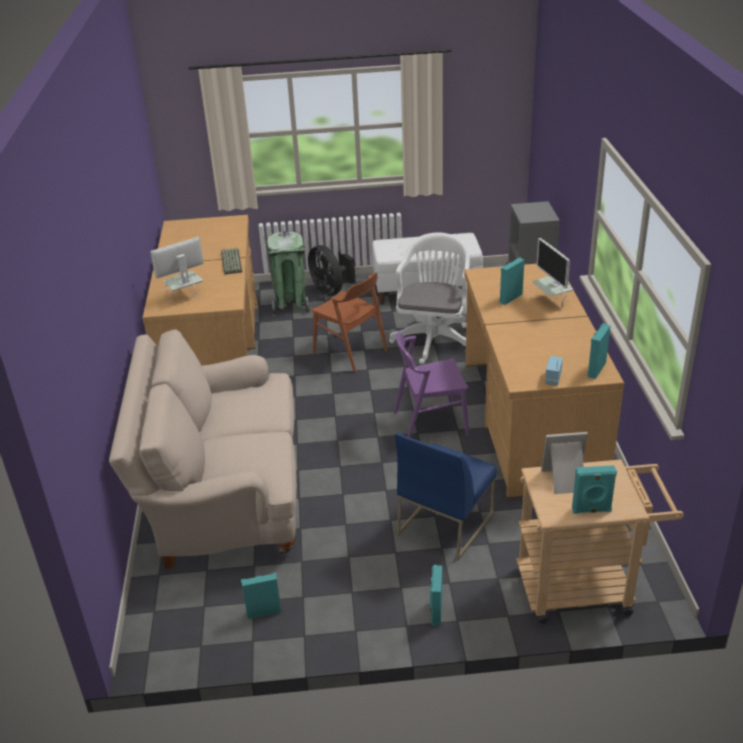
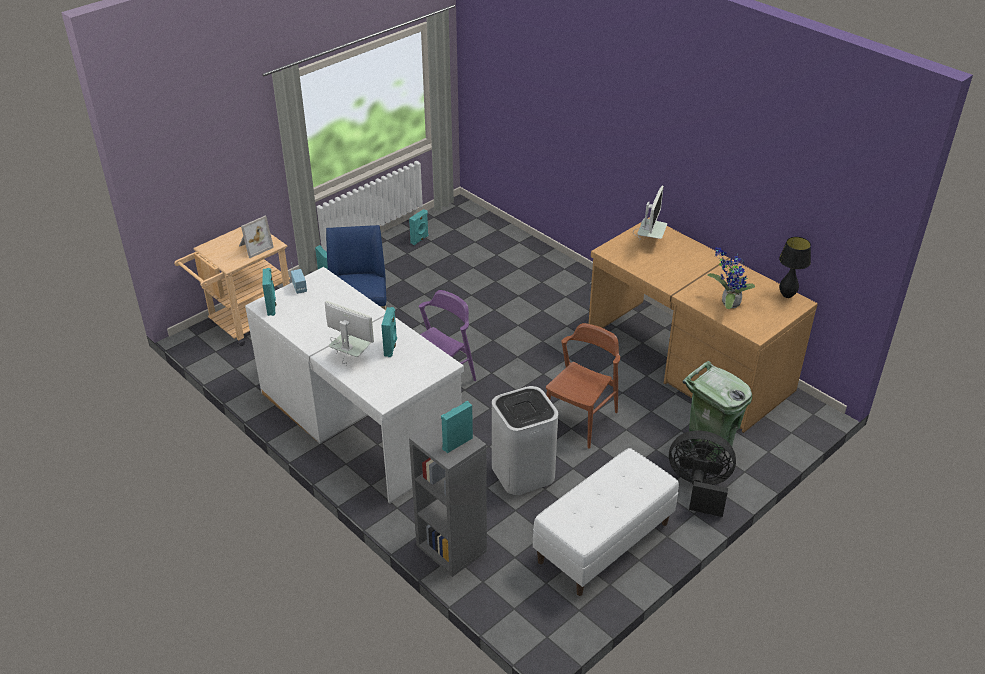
camera: 140 degrees right, 5 degrees up
(172, 230) = (787, 295): none -> black table lamp
(217, 239) = (728, 303): none -> potted plant
(224, 496) = (518, 275): beige sofa -> none
(230, 261) = (674, 285): keyboard -> none
(350, 352) = (580, 419): brown chair -> brown chair turned 120 degrees clockwise
(434, 339) = (522, 473): white office chair -> white trash can
(528, 421) = (360, 422): brown desk -> white desk
(591, 510) = (229, 238): turquoise speaker -> turquoise speaker (456, 443)

